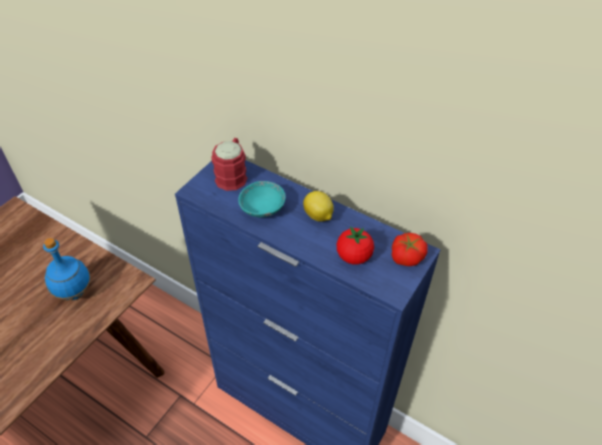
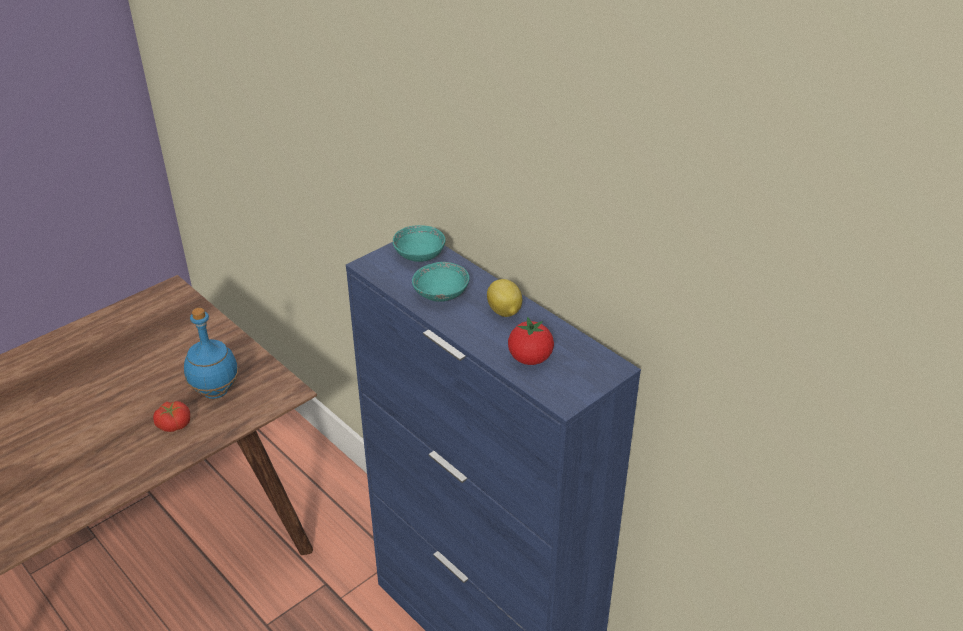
camera: 15 degrees right, 10 degrees down
(232, 174) = (419, 255): red mug -> turquoise bowl
(406, 256) = (594, 369): tomato -> tomato (174, 424)

